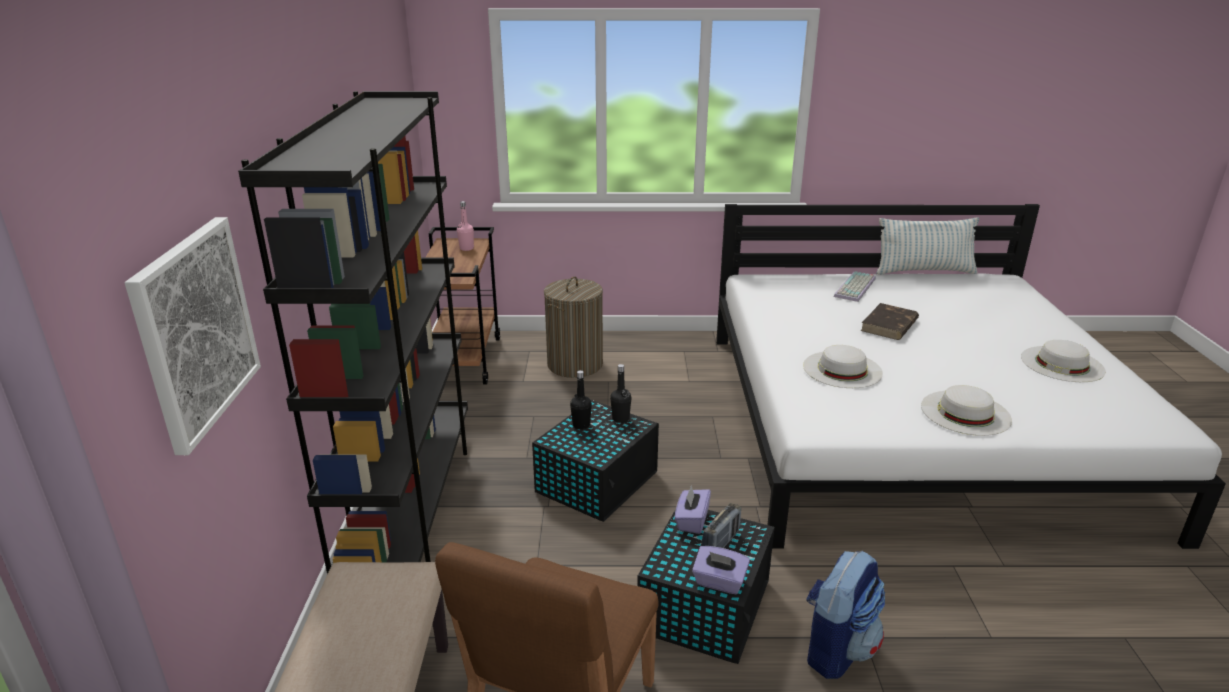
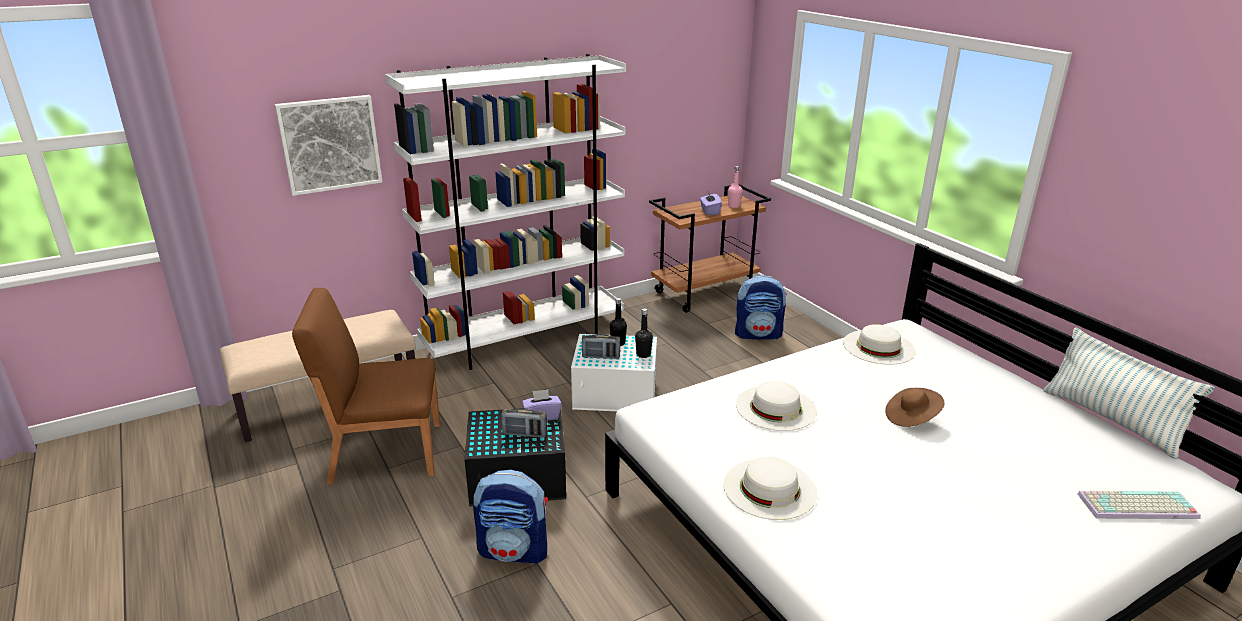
camera: 60 degrees right, 0 degrees up
(411, 508) = (525, 340): black bookcase -> white bookcase
(575, 364) = (758, 334): laundry basket -> backpack
(598, 481) = (616, 393): black storage box -> white storage box
(599, 444) = (601, 357): none -> radio
(719, 582) = (482, 443): purple tissue box -> purple tissue box (709, 211)
(856, 288) = (980, 384): keyboard -> keyboard (1137, 507)
(889, 325) = (911, 418): brown book -> brown hat
(1062, 364) = (981, 550): white hat -> white hat (878, 347)

